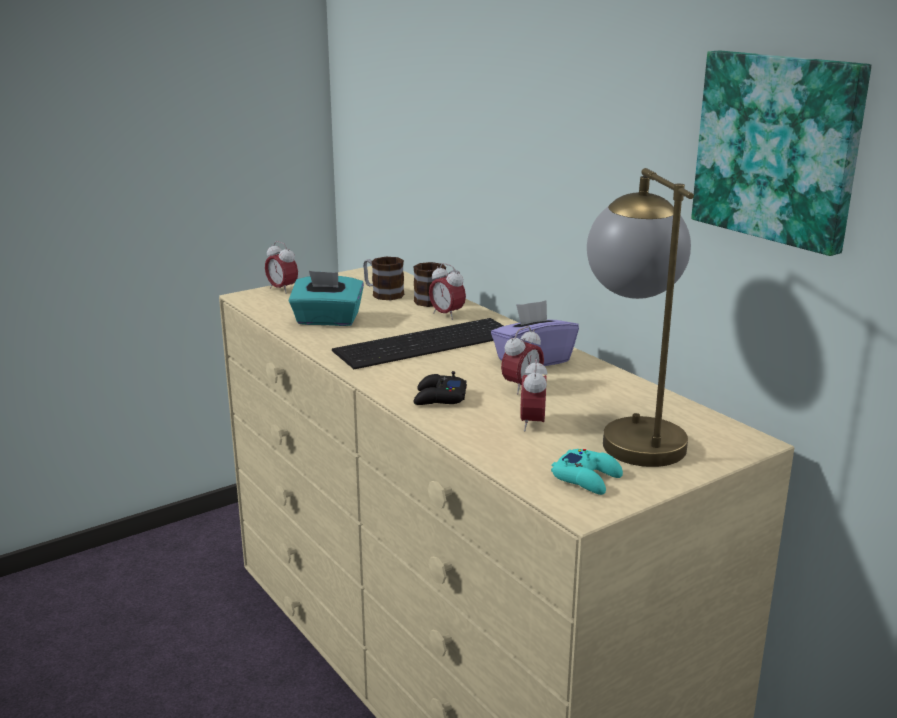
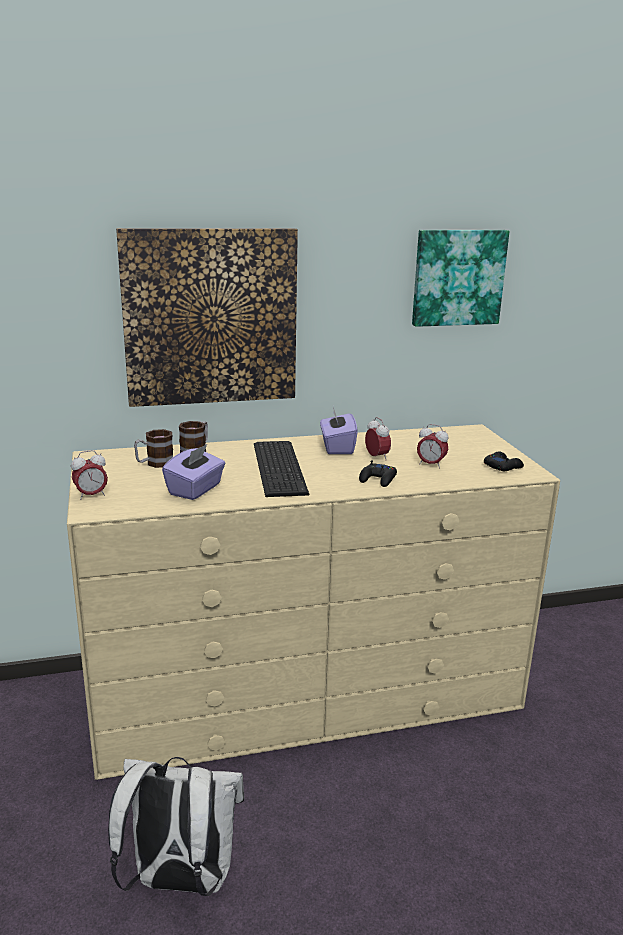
camera: 70 degrees left, 0 degrees up
(134, 657) = (180, 881): none -> white backpack
(327, 320) = (195, 489): turquoise tissue box -> purple tissue box
(447, 315) = (229, 453): alarm clock -> none
(490, 144) = (210, 317): none -> picture
(587, 478) = (502, 466): turquoise game controller -> black game controller
(631, 433) = (454, 447): table lamp -> none

